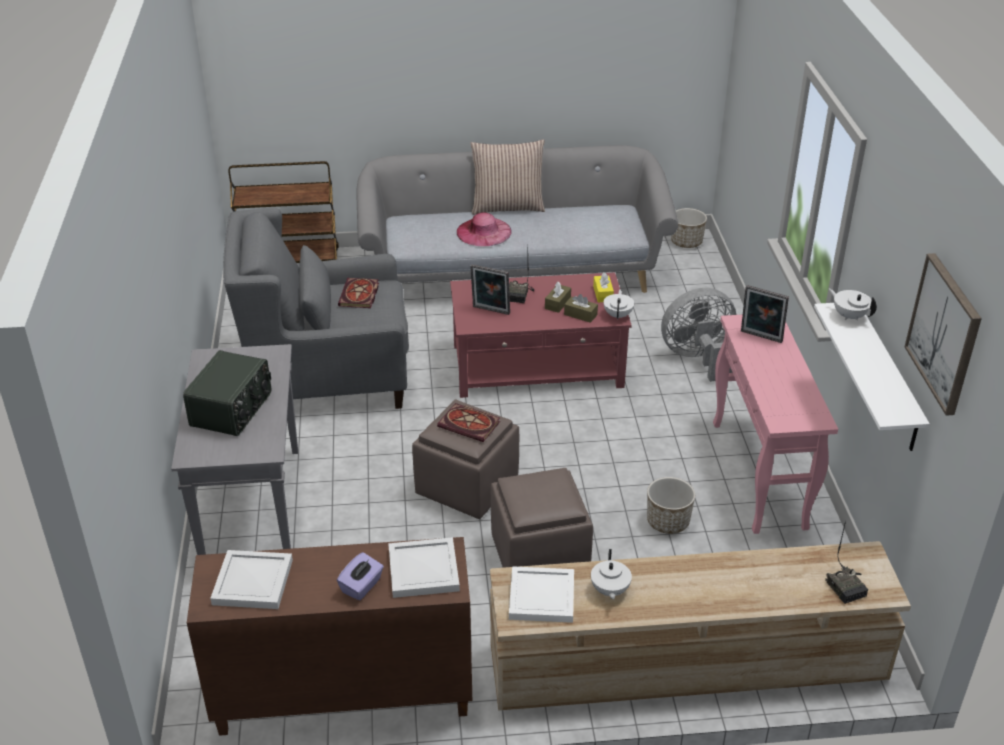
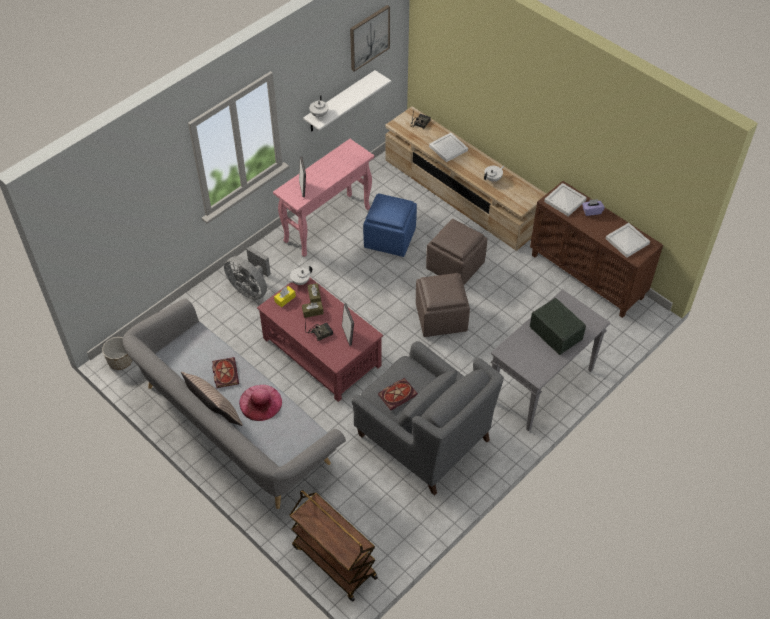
camera: 130 degrees left, 15 degrees up
(232, 409) = (556, 333): radio -> radio turned 75 degrees clockwise
(470, 424) = (441, 286): book -> book (224, 373)
(543, 596) = (516, 194): white tray -> white tray (447, 148)
(667, 522) = (390, 238): planter -> blue ottoman

